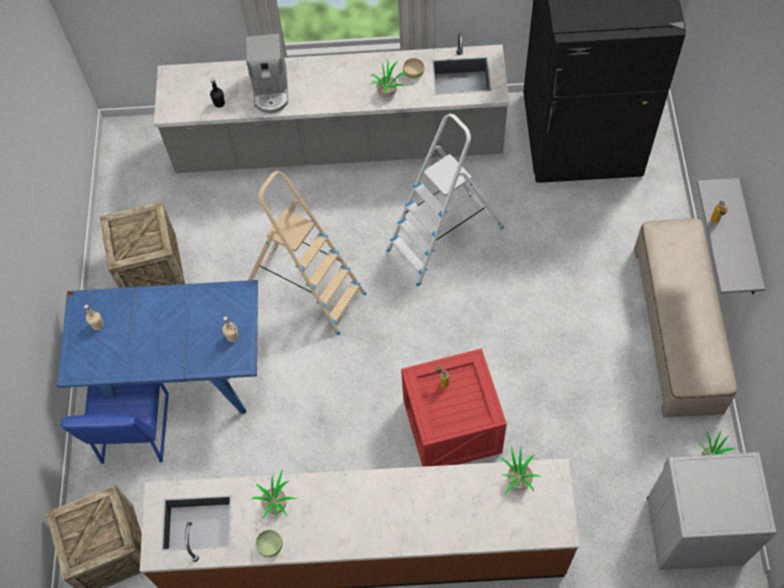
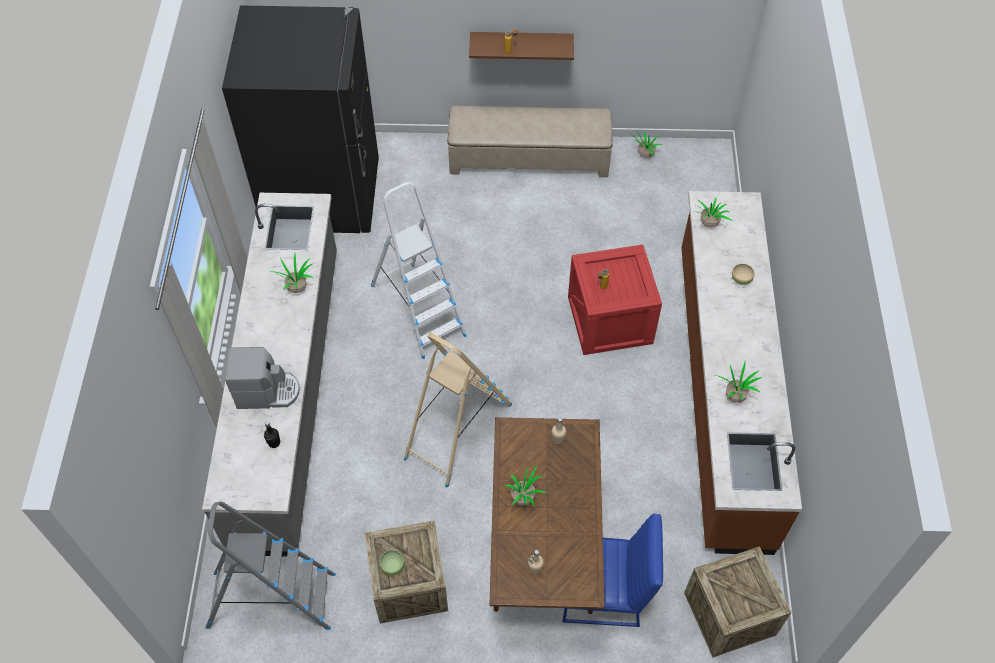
camera: 90 degrees left, 5 degrees down
(140, 167) = (272, 600): none -> grey step ladder
(168, 311) = (524, 499): none -> potted plant
(181, 374) = (543, 549): blue dining table -> brown dining table
(270, 546) = (772, 401): green bowl -> green bowl (392, 566)
(414, 74) = (278, 264): beige bowl -> beige bowl (741, 279)
(693, 529) = (699, 172): white washing machine -> none
(747, 240) = (521, 43): grey shelf -> brown shelf

